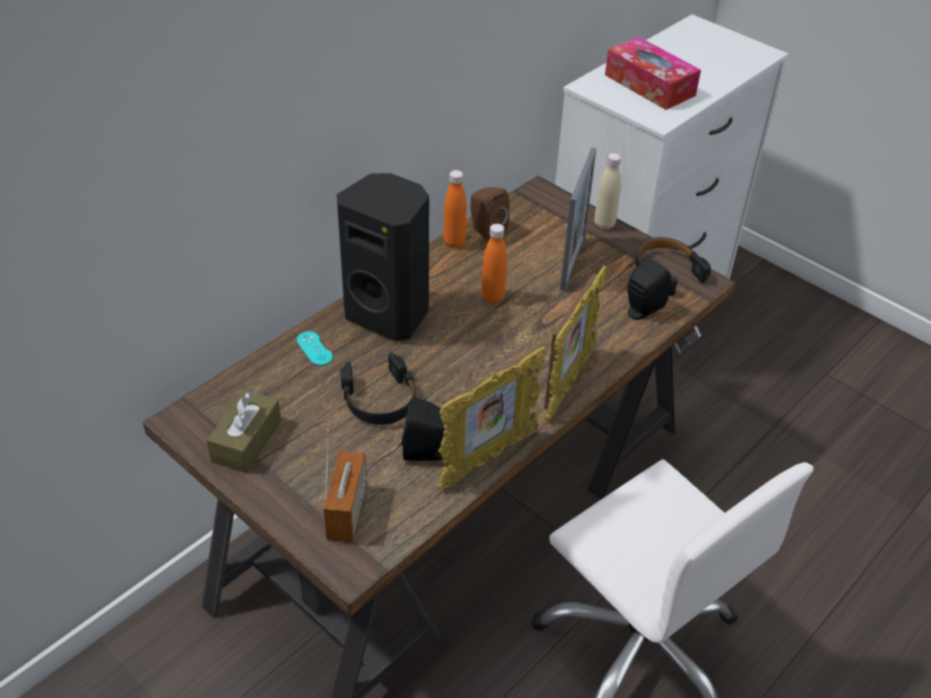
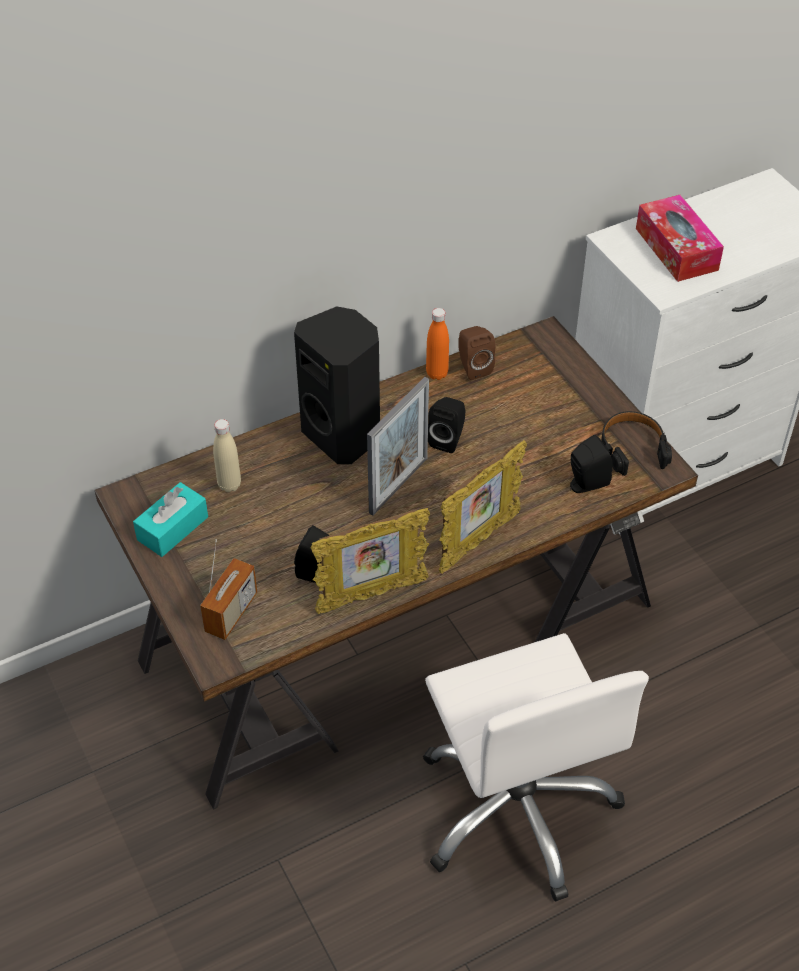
camera: 20 degrees right, 5 degrees up
(246, 441) = (172, 528): brown tissue box -> turquoise tissue box
(314, 348) = (263, 454): turquoise game controller -> none
(379, 399) = (301, 516): black headphones -> none
(492, 297) = (447, 439): orange bottle -> black speaker
(572, 263) = (542, 419): picture frame -> picture frame (398, 485)
(604, 224) = (595, 384): beige bottle -> beige bottle (229, 485)

